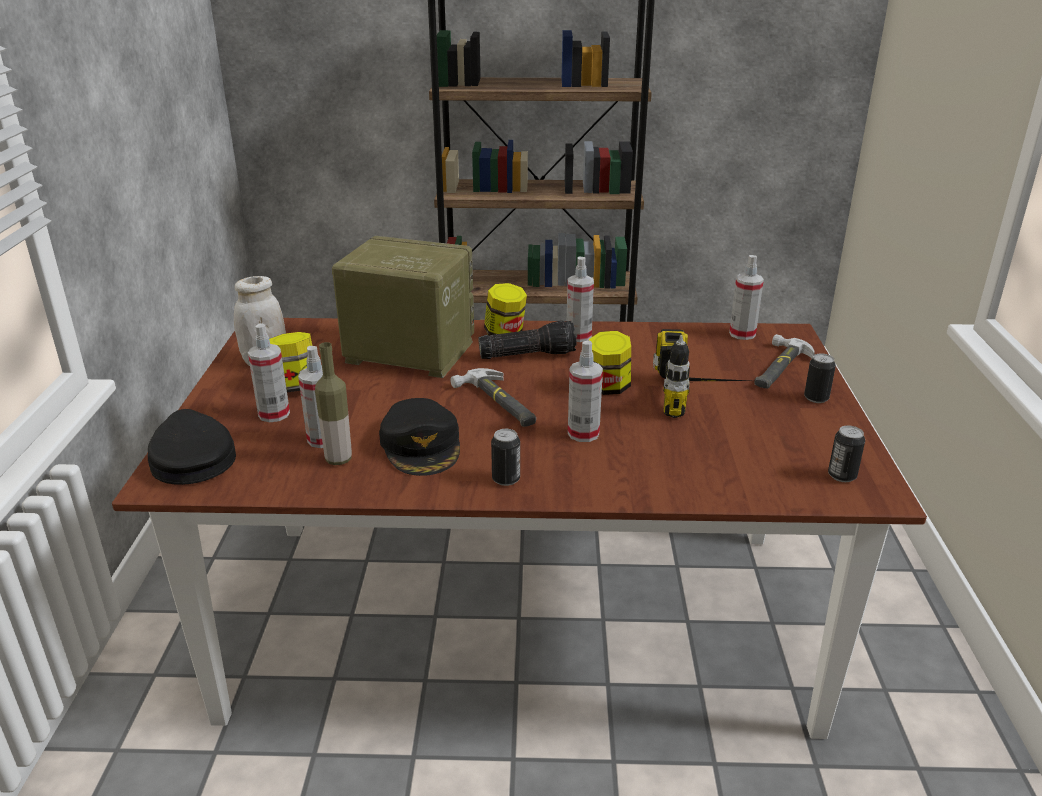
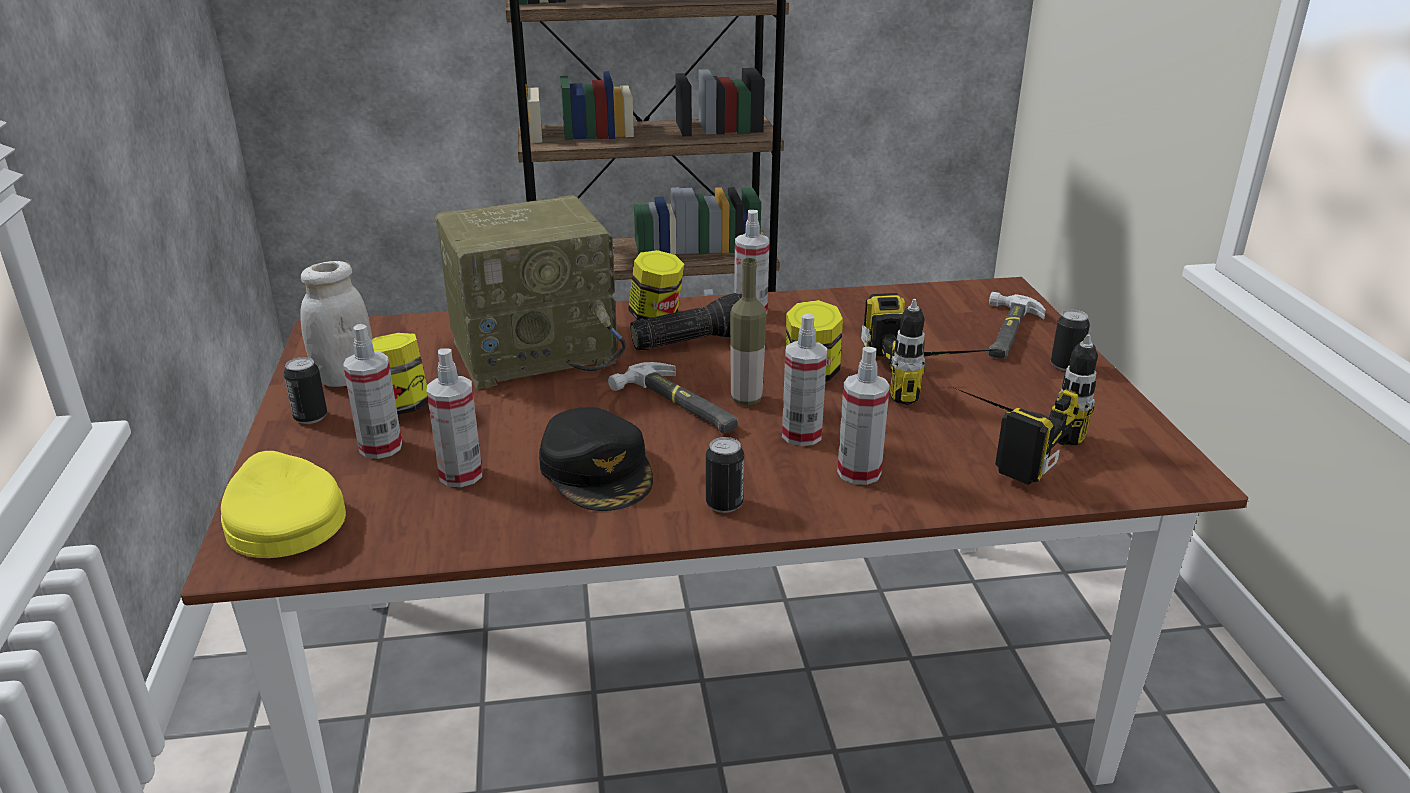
camera: 10 degrees left, 0 degrees up
(191, 459) = (282, 520): black cap -> yellow cap
(338, 459) = (491, 500): bottle -> bottle (746, 399)
(407, 352) = (535, 350): radio -> radio turned 150 degrees clockwise
(740, 454) = (1003, 442): none -> power drill
(742, 334) = (948, 295): spray bottle -> spray bottle (859, 472)
(842, 476) = (1133, 458): can -> can (310, 417)

